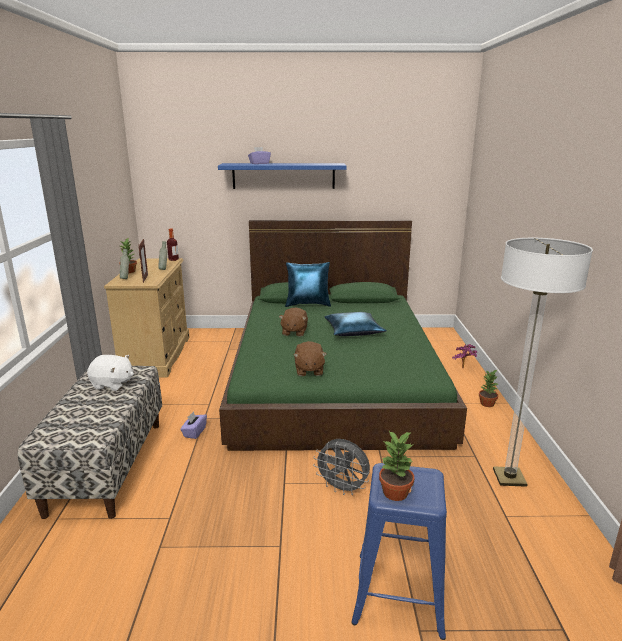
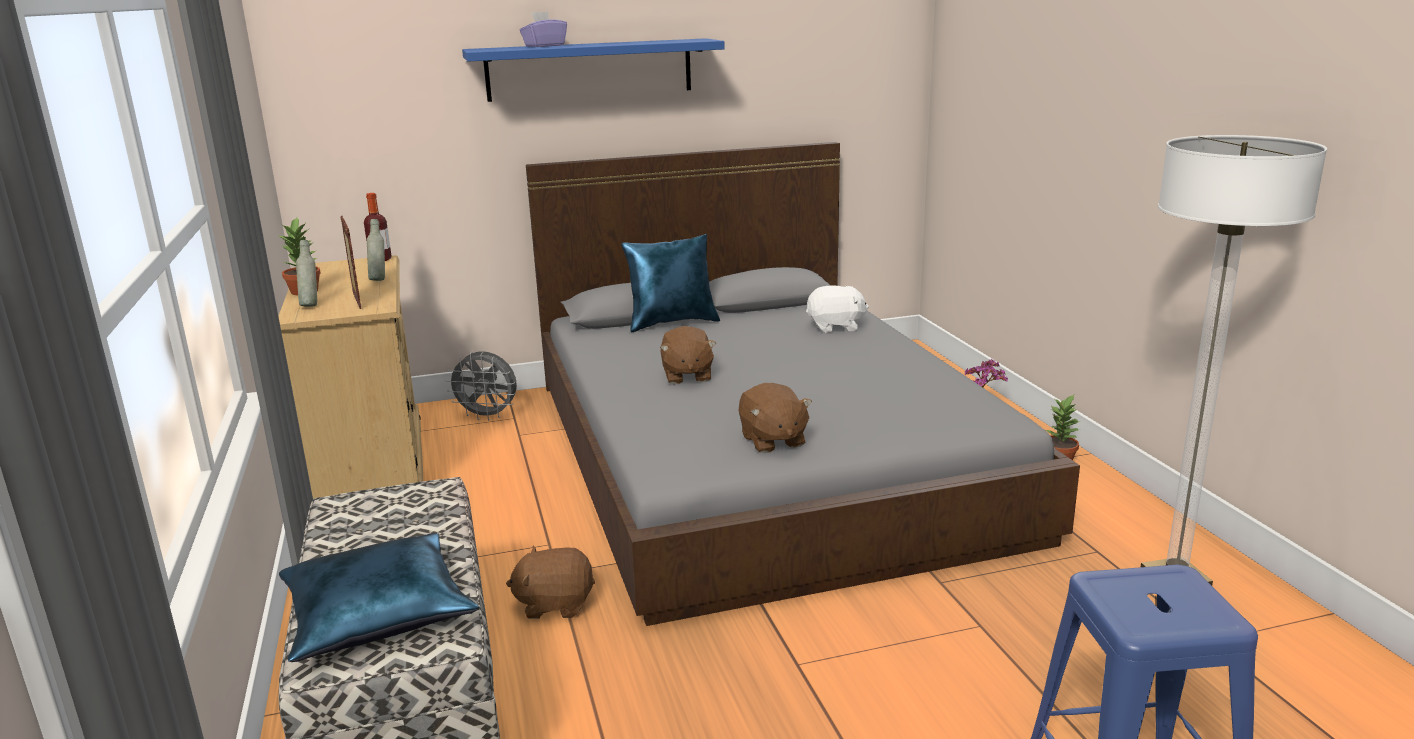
camera: 15 degrees left, 0 degrees up
(112, 384) = (395, 526): white plush toy -> white plush toy (835, 327)
(194, 432) = (555, 604): purple tissue box -> brown plush toy
(334, 375) = (761, 453): green bed -> grey bed
(343, 488) = (912, 652): grey fan -> grey fan (488, 416)
(354, 331) = (798, 360): blue pillow -> blue pillow (378, 613)
(396, 493) = (1152, 617): potted plant -> none

